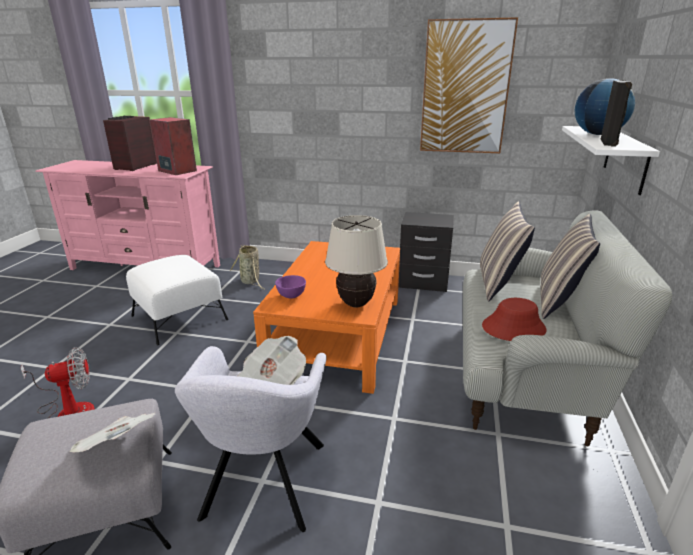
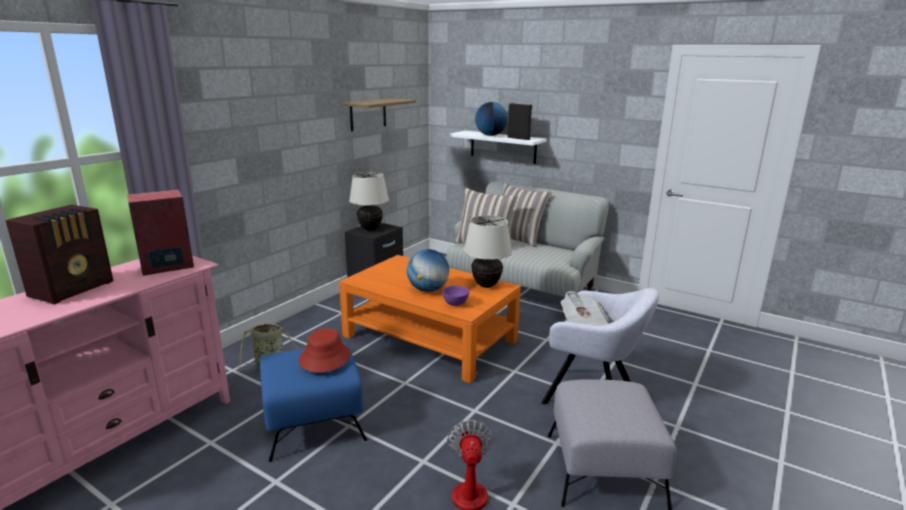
camera: 70 degrees left, 5 degrees down
(119, 446) = (624, 388): newspaper -> none
(134, 167) = (74, 289): radio -> radio turned 105 degrees counterclockwise
(179, 317) = (312, 422): white ottoman -> blue ottoman
(318, 277) = (428, 290): none -> globe
(426, 218) = (370, 229): none -> beige table lamp
(465, 88) = (368, 114): picture -> shelf
(513, 328) = (542, 255): red hat -> red hat (324, 358)

